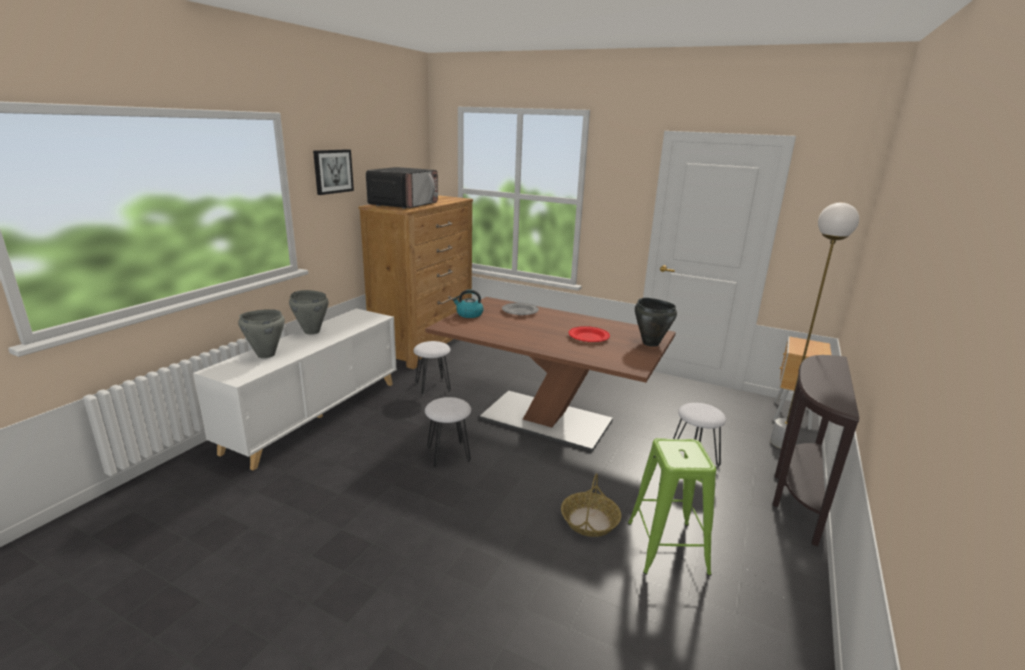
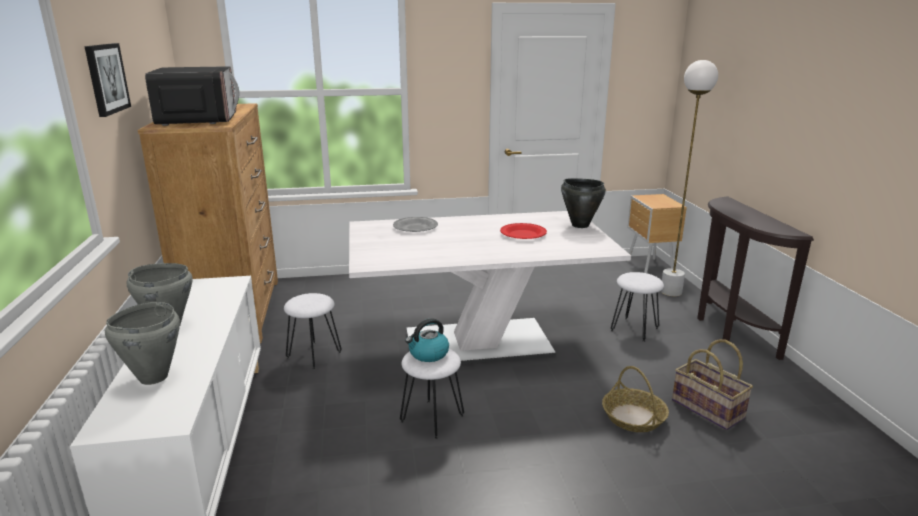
camera: 35 degrees left, 0 degrees up
(469, 314) = (369, 244): kettle -> kettle (428, 354)
(546, 420) = (478, 343): brown dining table -> white dining table
(667, 547) = (708, 409): green stool -> basket

